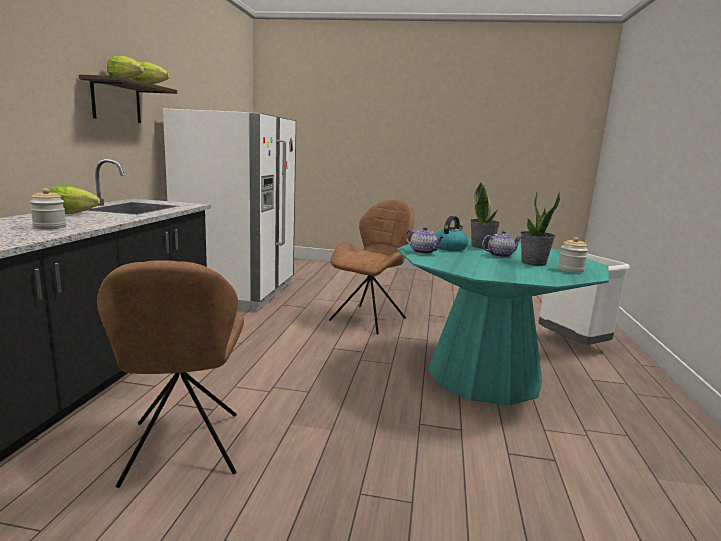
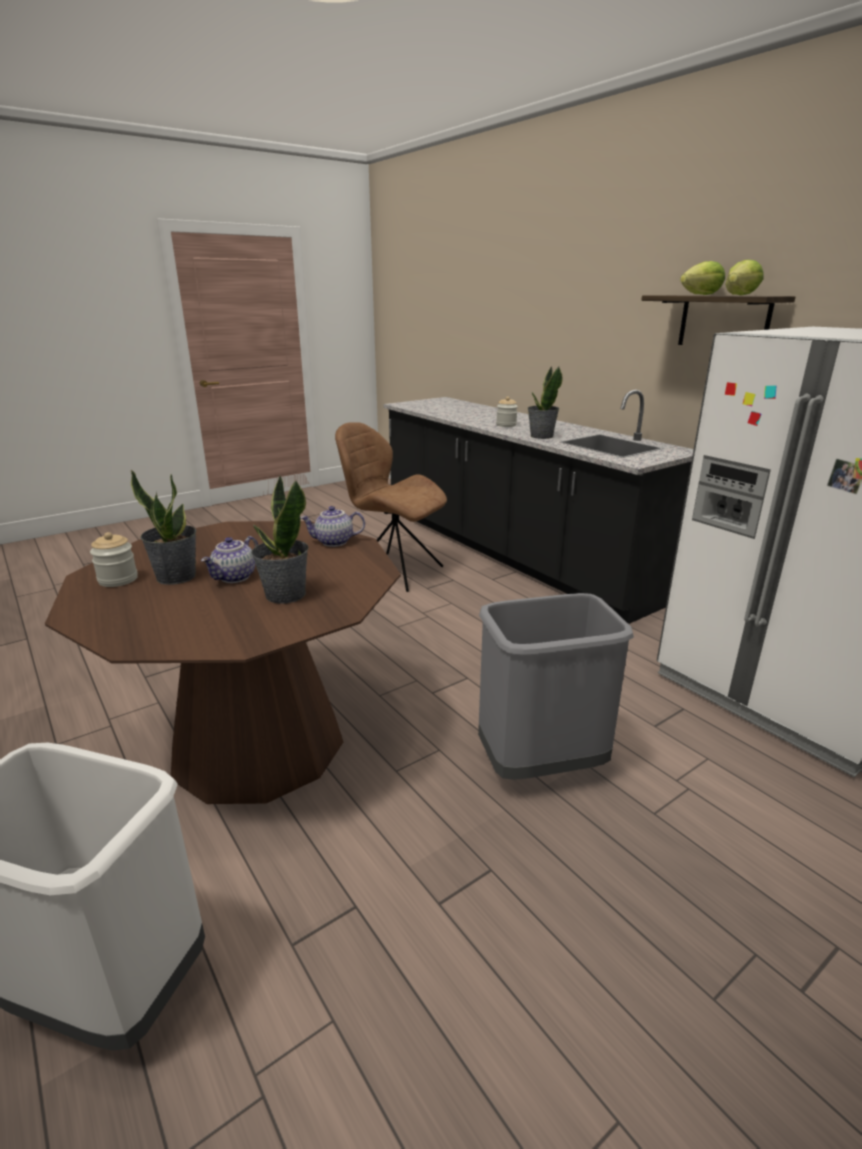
camera: 135 degrees right, 10 degrees up
(72, 213) = (574, 431): lettuce -> none
(115, 217) = (541, 436): none -> potted plant
(369, 318) = (540, 766): brown chair -> grey trash can
(449, 248) = (321, 567): kettle -> none
(484, 375) = (258, 743): turquoise dining table -> brown dining table

